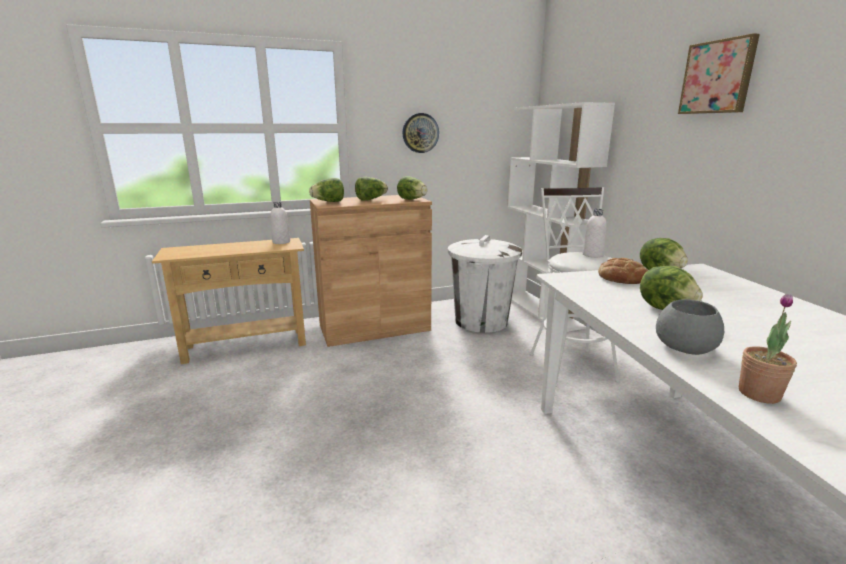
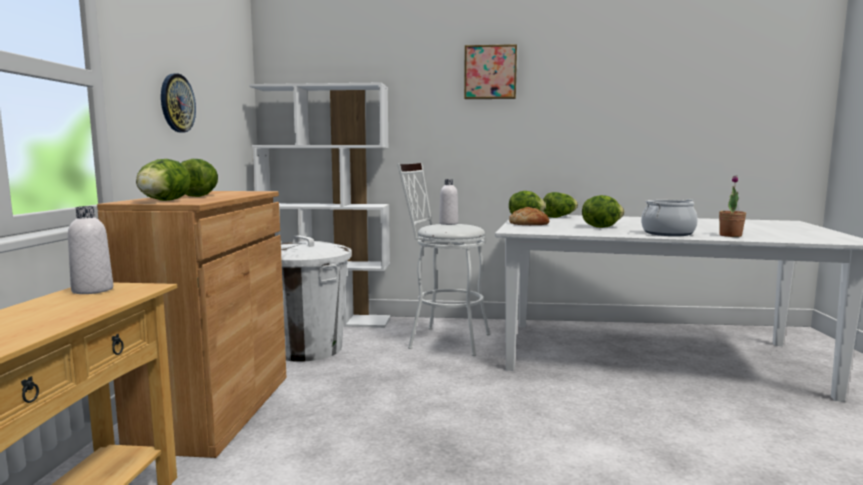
camera: 65 degrees left, 10 degrees down
(412, 199) = (249, 192): lettuce -> lettuce (559, 217)
(685, 347) = (667, 233): grey bowl -> cooking pot

